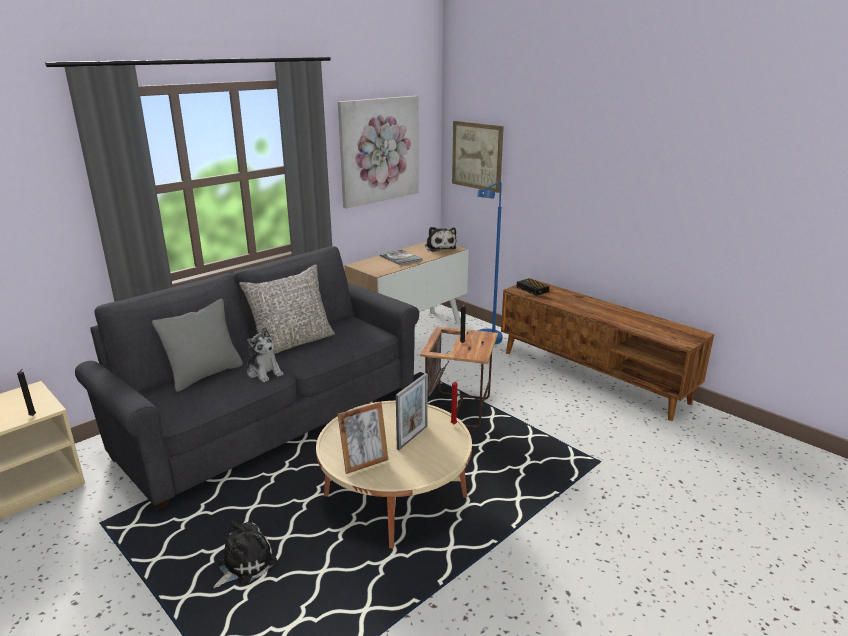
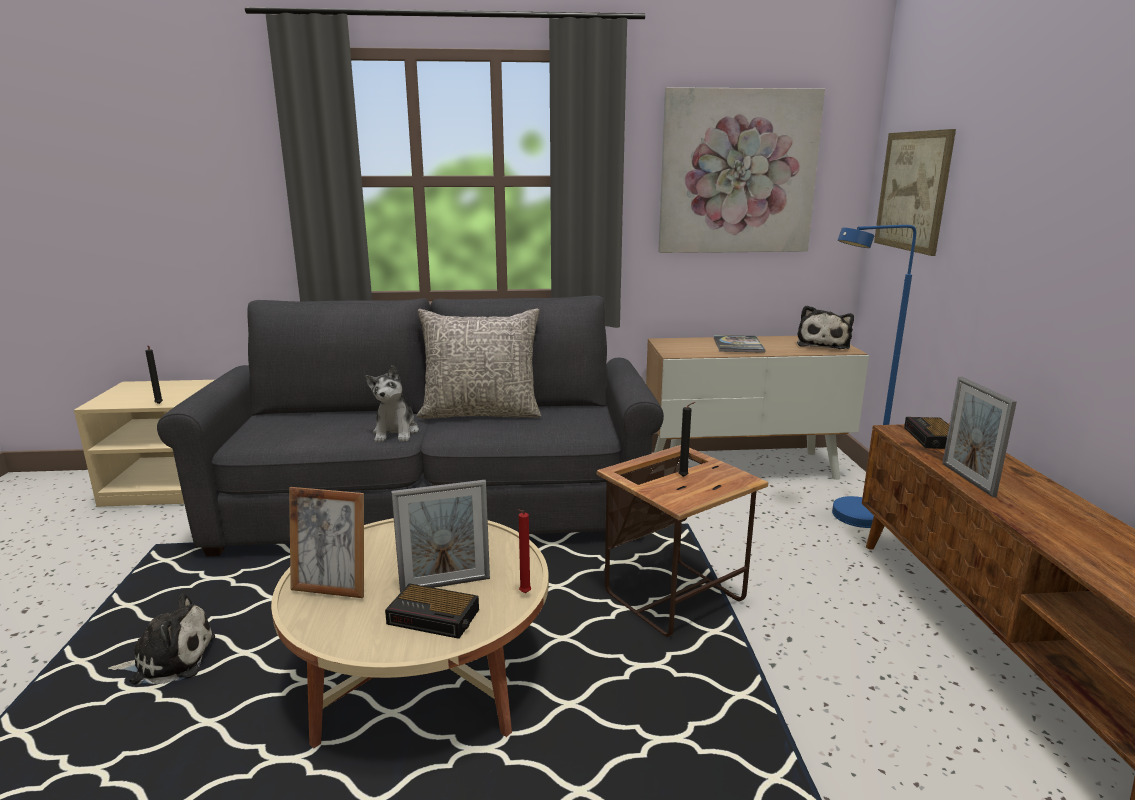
camera: 40 degrees right, 5 degrees down
(205, 374) = (344, 416): grey pillow -> none
(432, 451) = (435, 617): none -> alarm clock
(567, 306) = (967, 479): none -> picture frame

